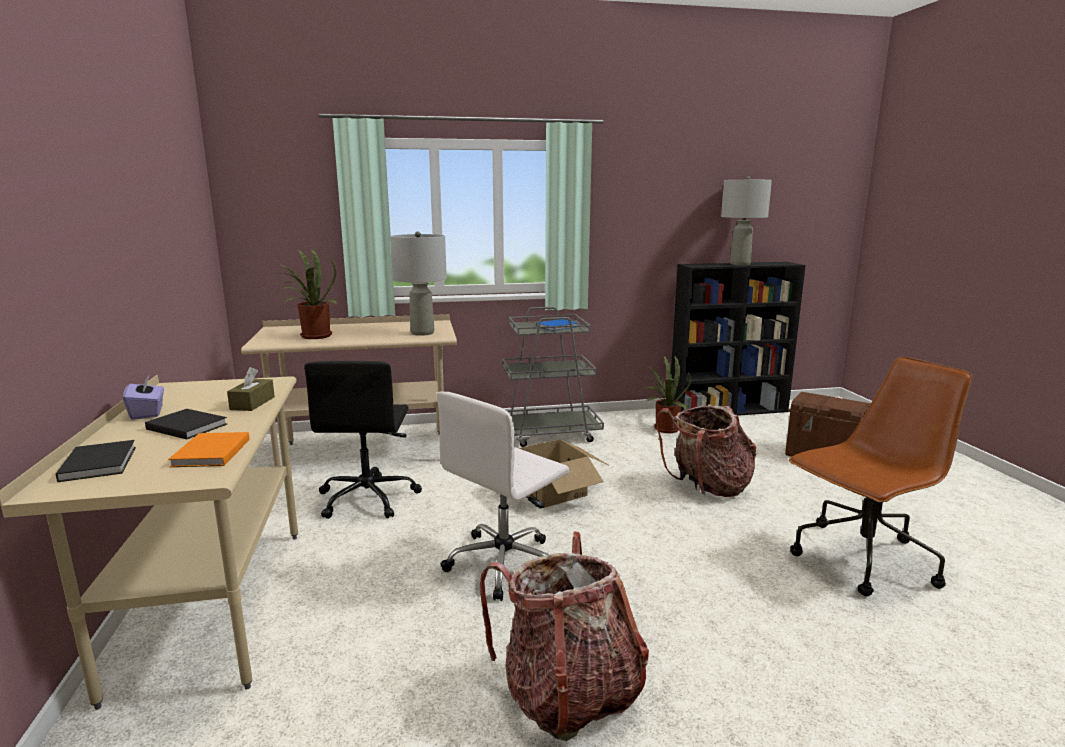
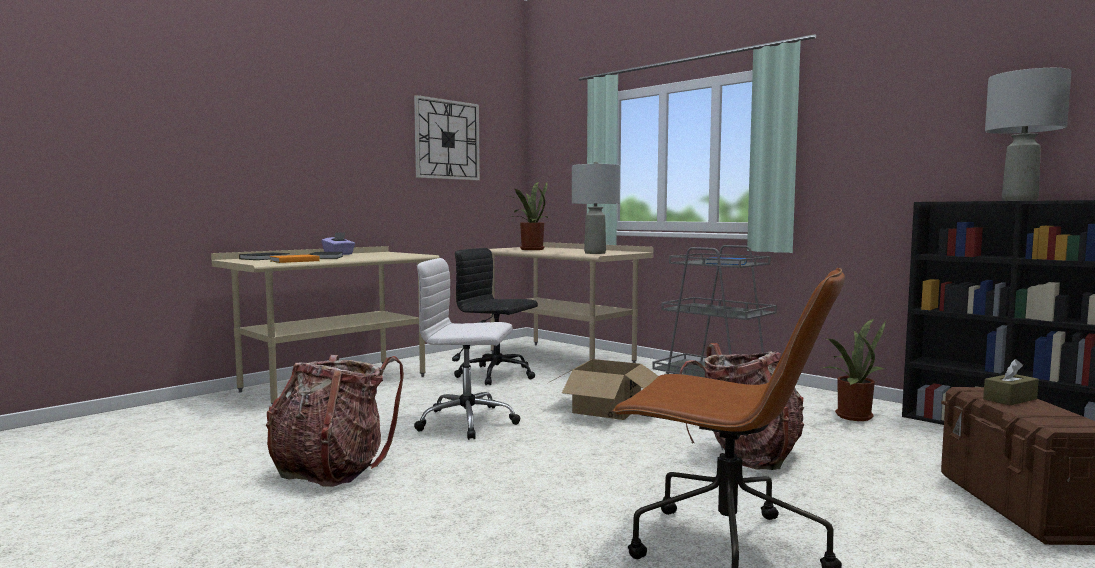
camera: 55 degrees right, 10 degrees down
(165, 194) = (447, 139): none -> wall clock
(252, 403) = (376, 257): brown tissue box -> brown tissue box (1010, 399)
(368, 498) = (498, 375): black office chair -> black office chair turned 60 degrees clockwise

